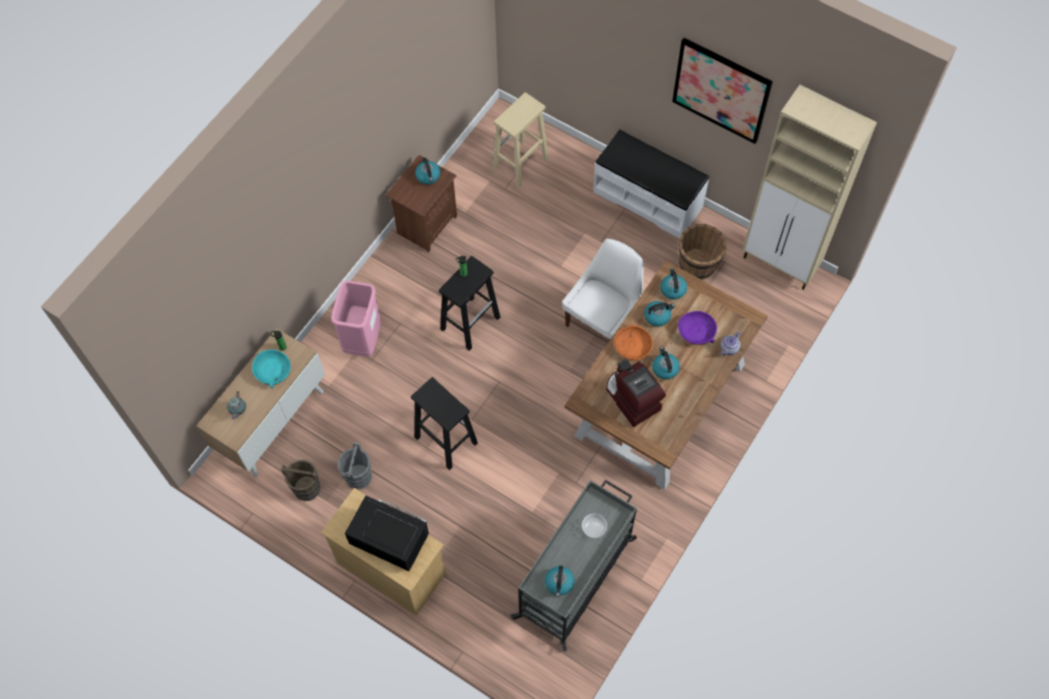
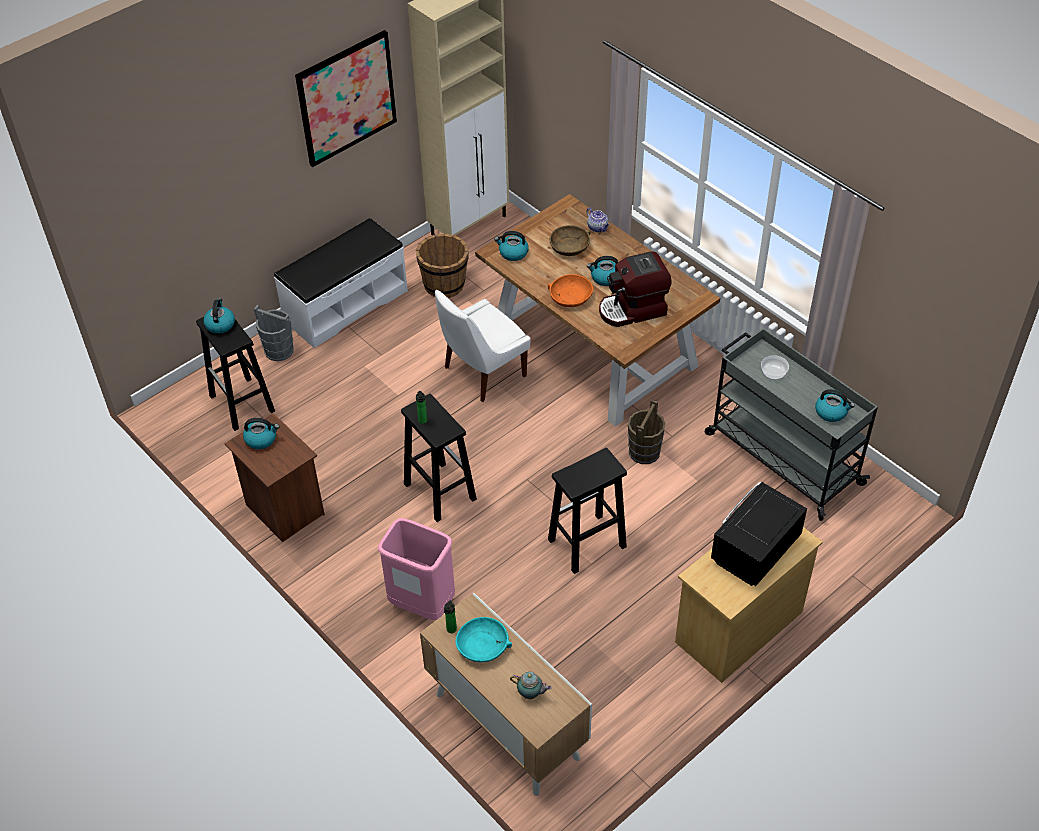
camera: 75 degrees left, 15 degrees down
(306, 488) = (611, 701): brown bucket -> brown bucket (644, 452)
(358, 477) = (610, 641): grey bucket -> grey bucket (279, 350)
(520, 164) = (243, 404): beige stool -> black stool
(603, 320) = (482, 373): white chair -> white chair turned 90 degrees counterclockwise
(657, 316) = (541, 271): kettle -> kettle (220, 324)
(697, 331) = (569, 246): purple bowl -> brown bowl

